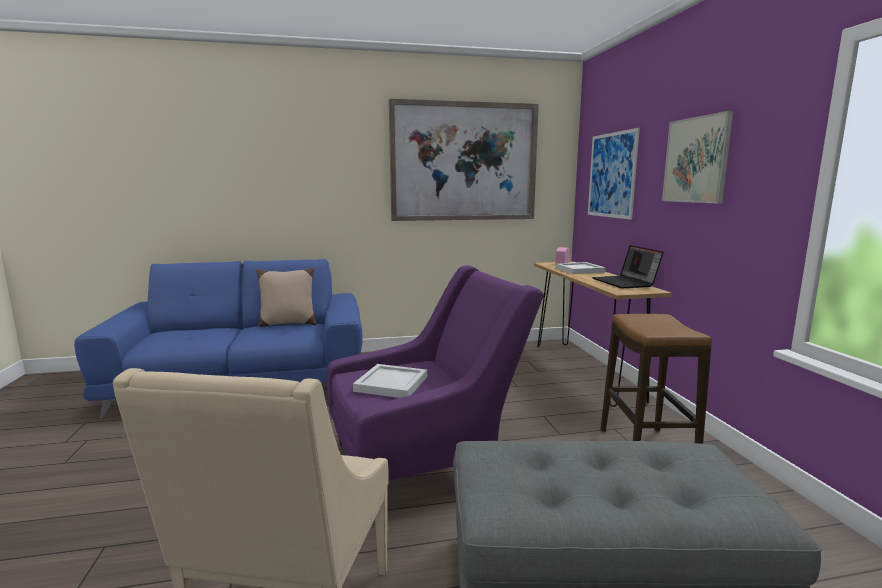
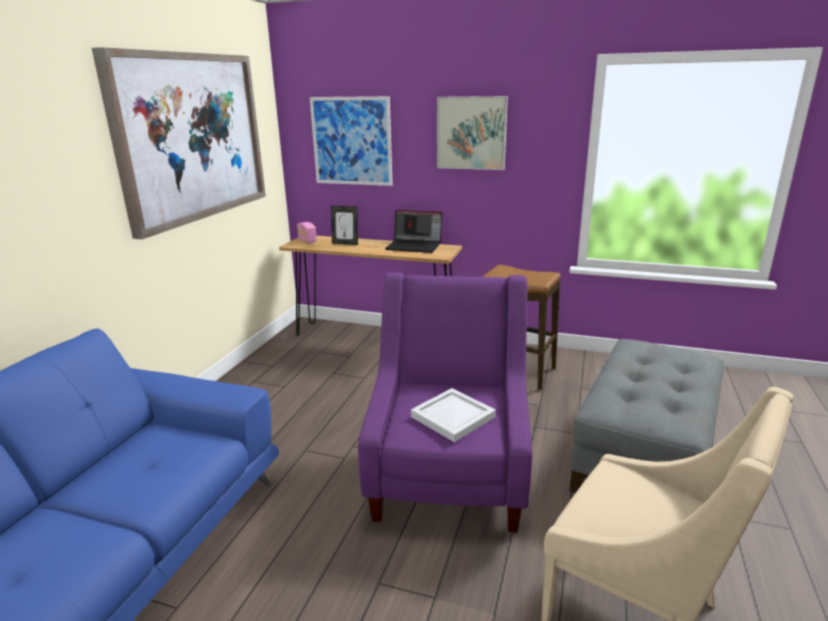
camera: 60 degrees left, 10 degrees up
(287, 323) = (118, 450): beige pillow -> none
(580, 270) = (345, 243): white tray -> picture frame

